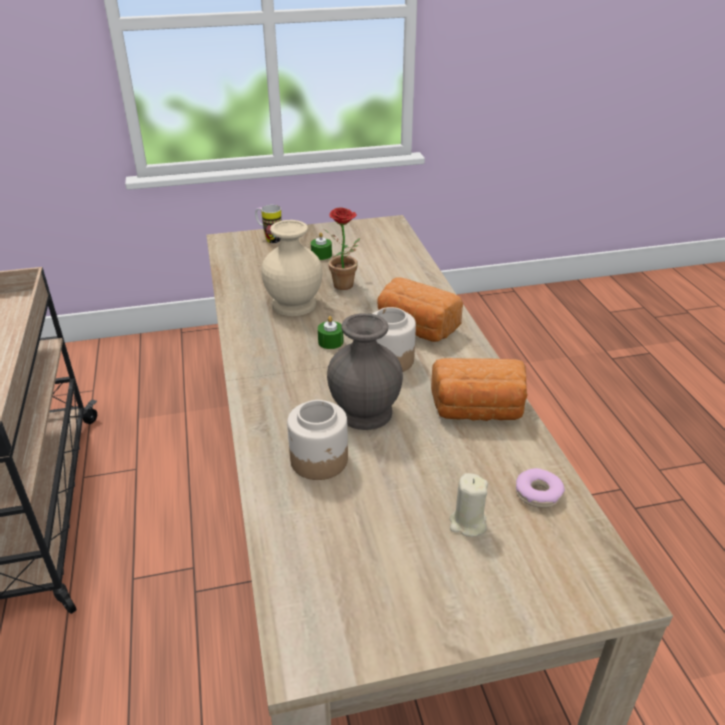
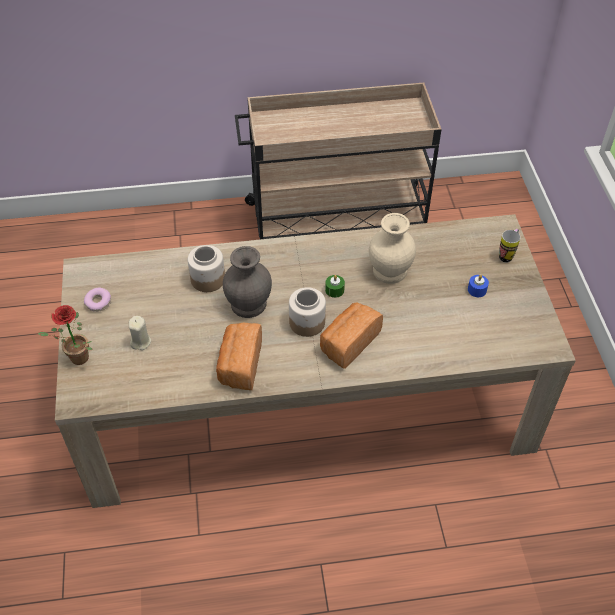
camera: 95 degrees right, 15 degrees up
(321, 255) = (477, 290): green candle -> blue candle
(346, 287) = (418, 304): potted plant -> potted plant (76, 359)
(538, 493) = (155, 381): donut -> donut (98, 302)

